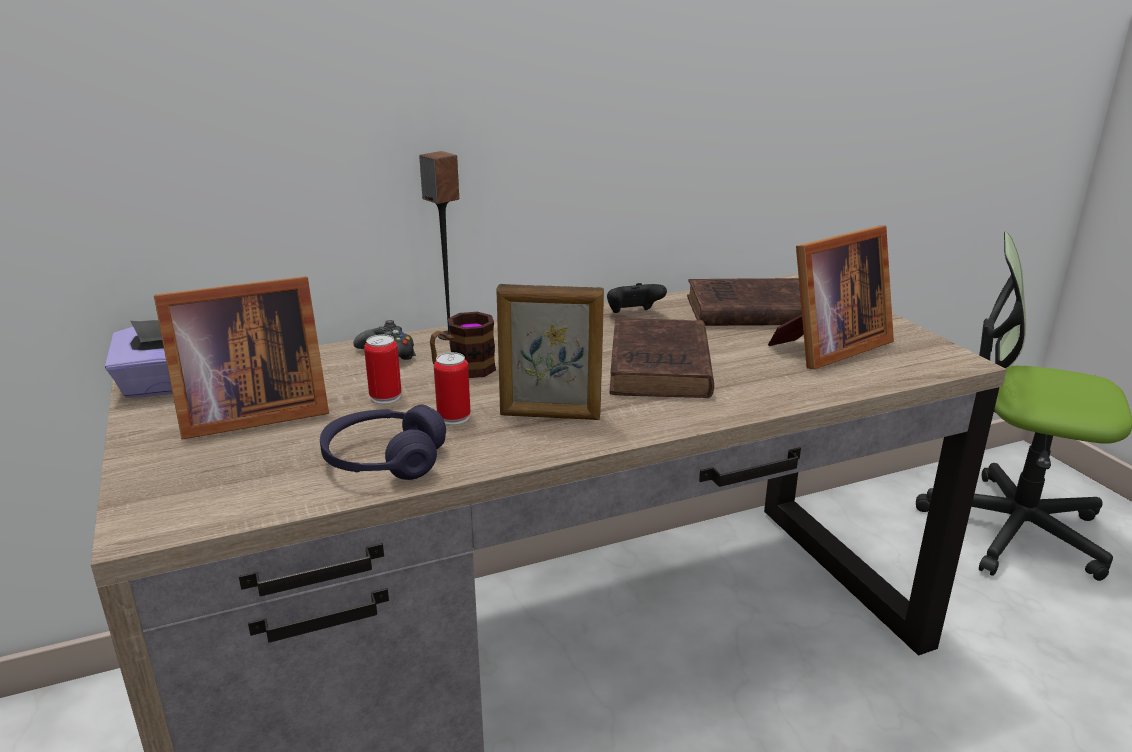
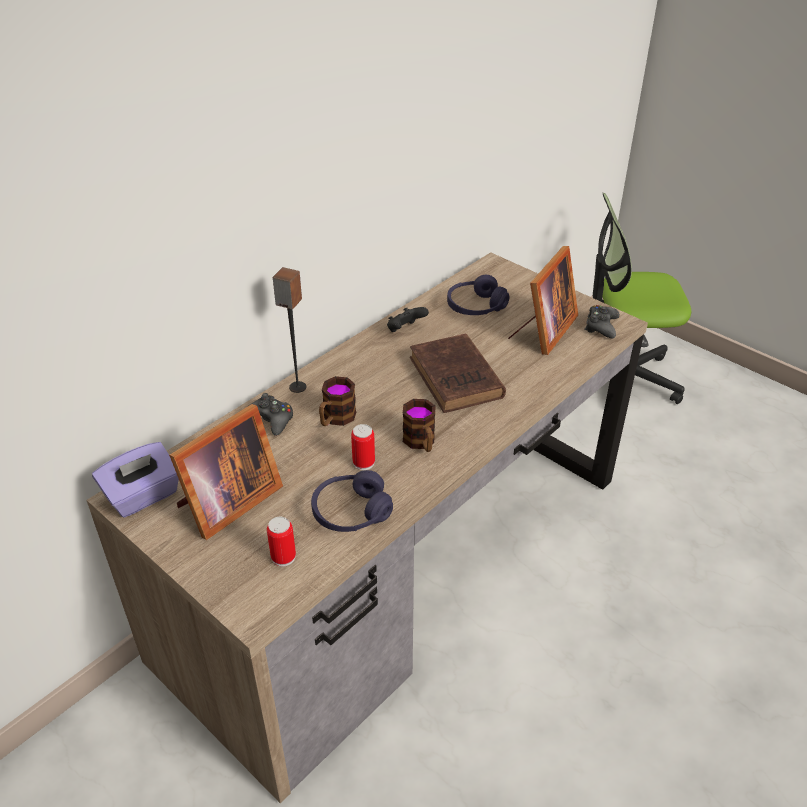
camera: 25 degrees left, 15 degrees up
(385, 397) = (304, 459): can -> can (283, 557)
(550, 416) = (421, 442): picture frame -> mug
(747, 311) = (476, 307): brown book -> purple headphones
(923, 359) = (601, 326): none -> black game controller

